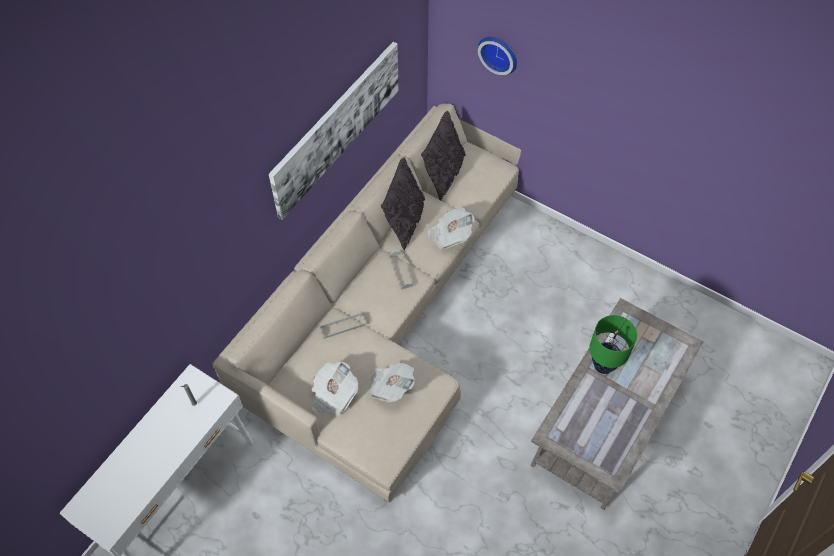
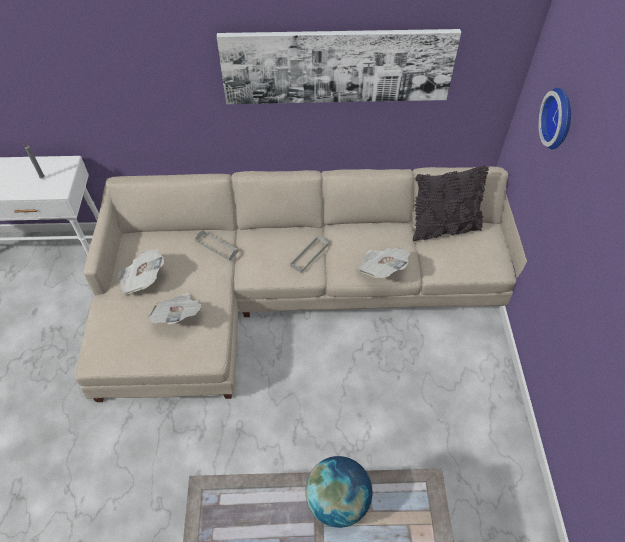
camera: 55 degrees right, 5 degrees down
(405, 222) = (364, 229): black pillow -> none
(604, 364) = (337, 500): green table lamp -> globe

